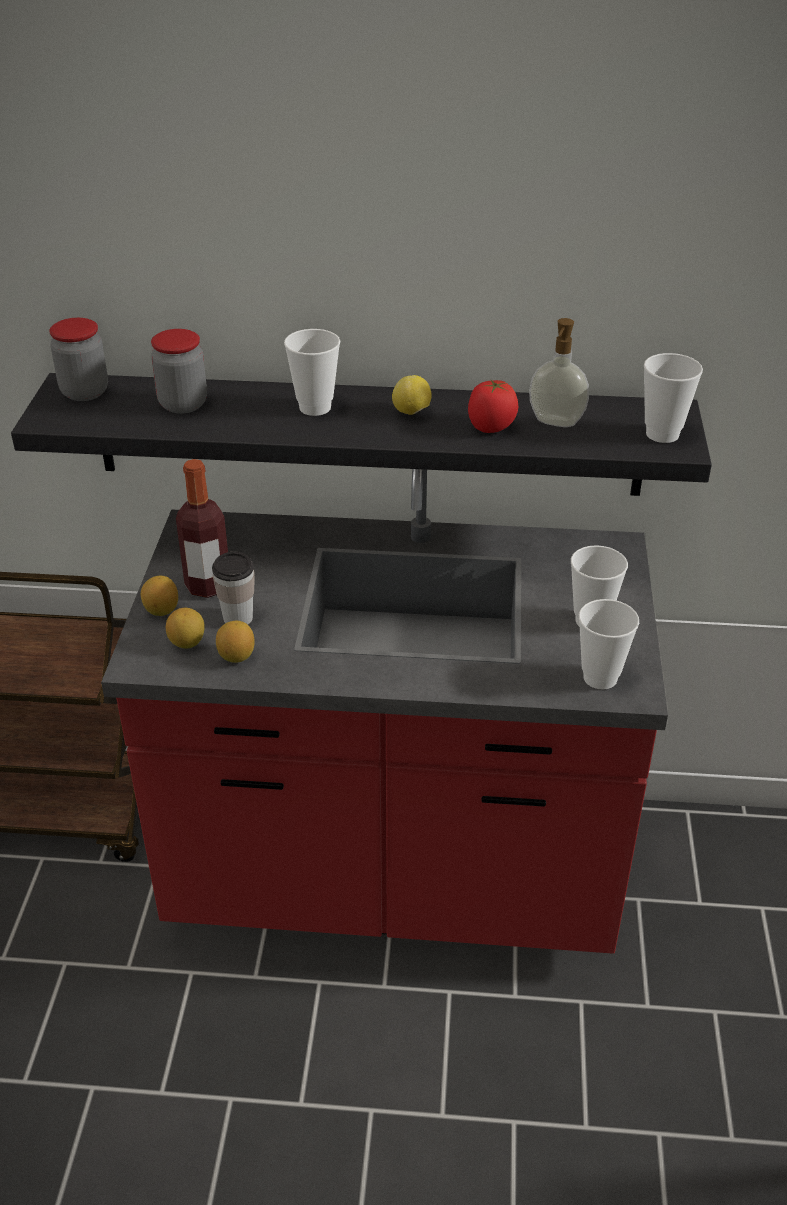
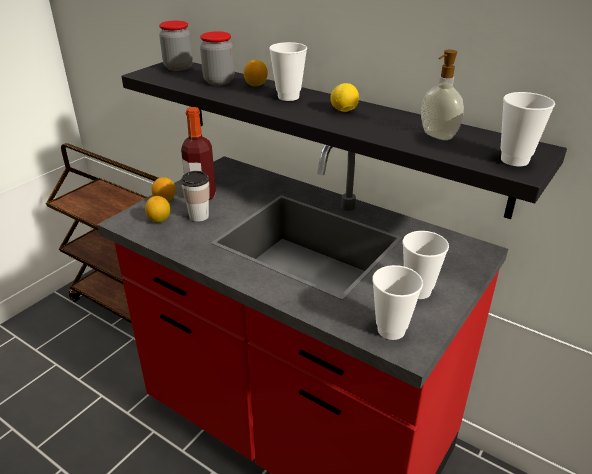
camera: 30 degrees right, 5 degrees down
(236, 656) = (176, 235): lemon -> lemon (256, 85)
(490, 427) = (387, 129): tomato -> none

